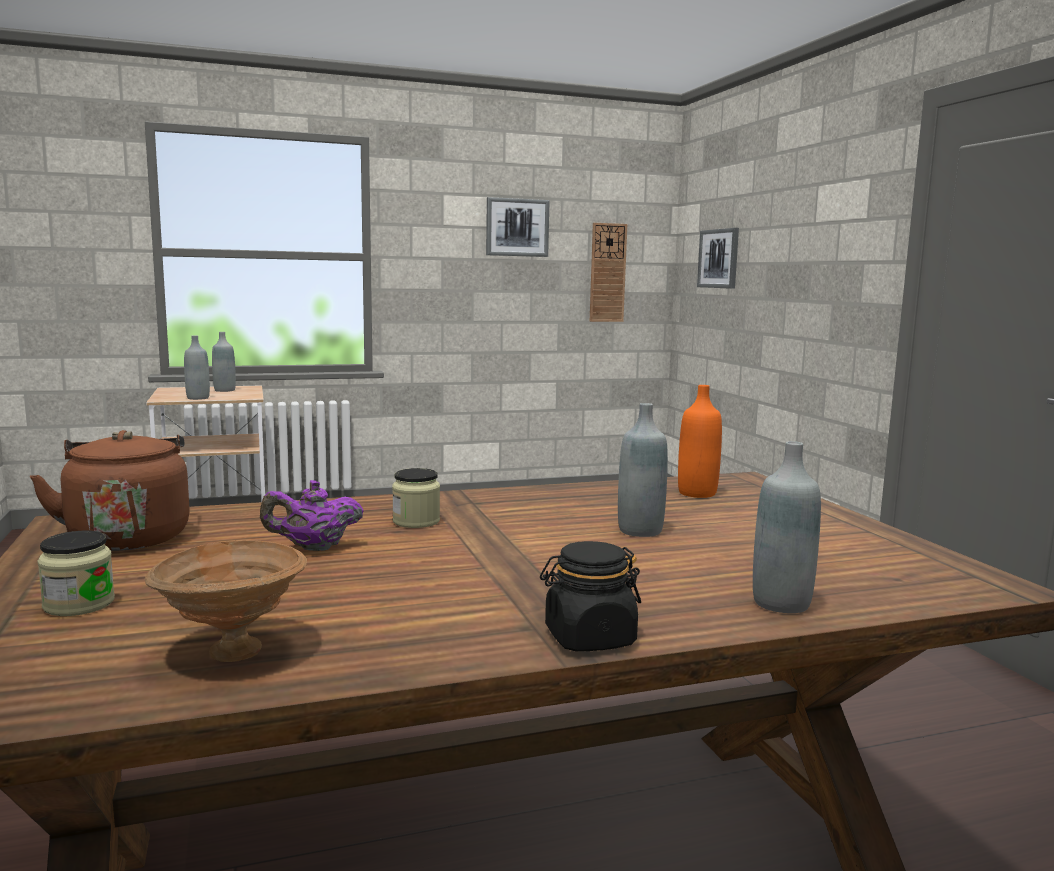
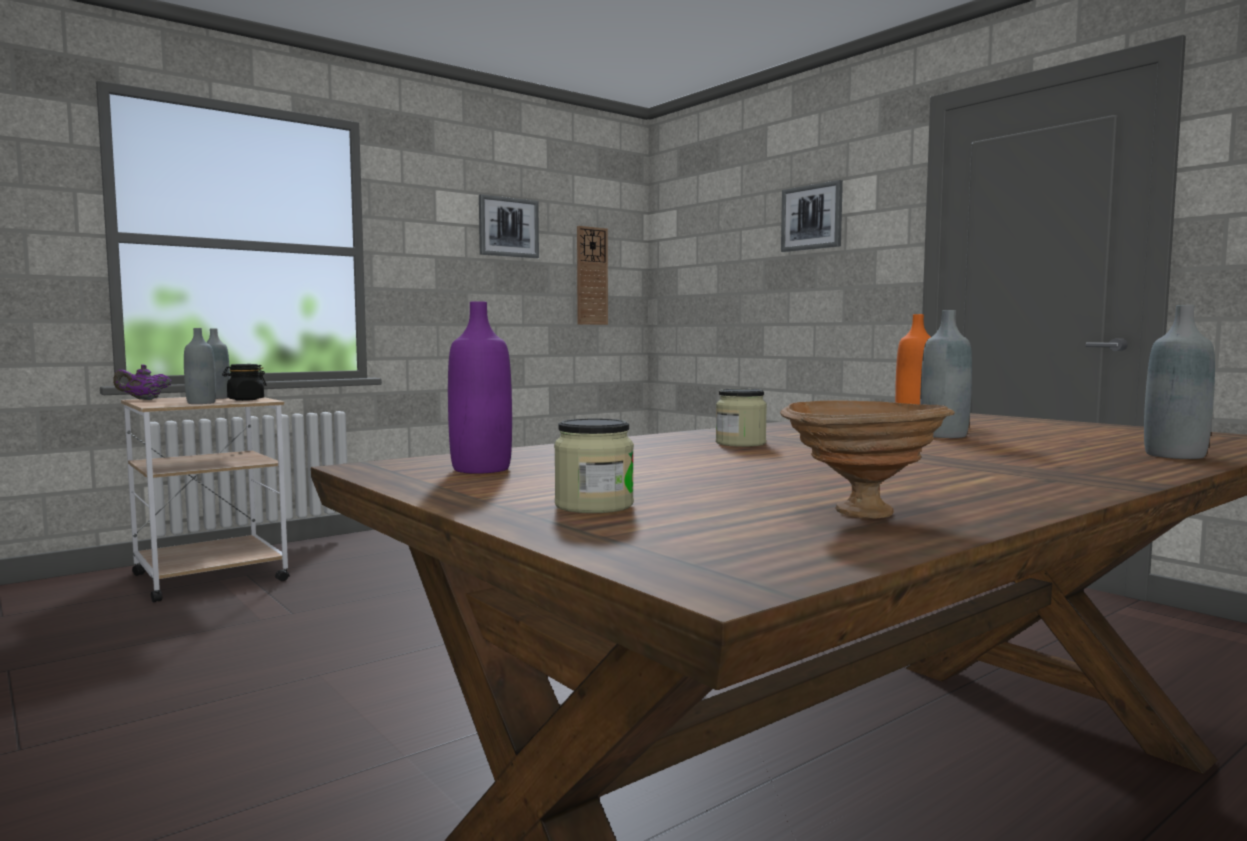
camera: 20 degrees left, 5 degrees down
(128, 537) = (481, 469): brown kettle -> purple bottle
(313, 548) = (703, 461): purple teapot -> purple teapot (144, 399)
(589, 638) = (1115, 480): black jar -> black jar (245, 399)
(719, 258) = (705, 259): picture -> picture (812, 217)

